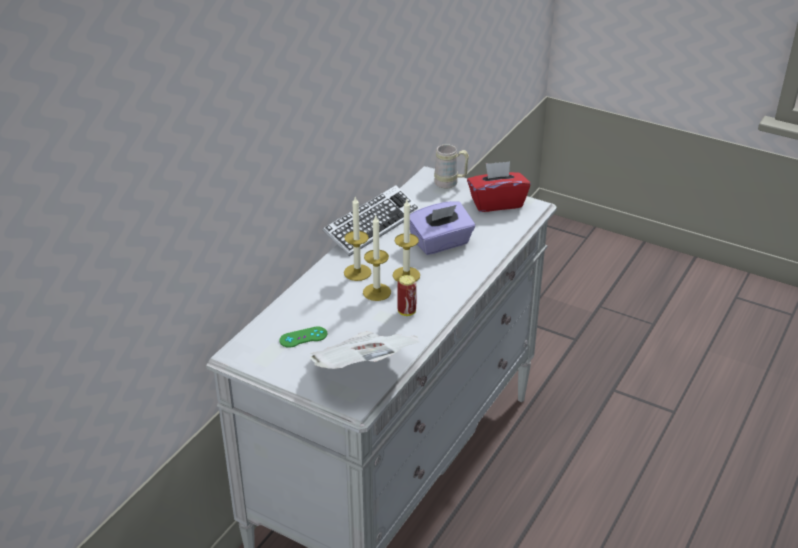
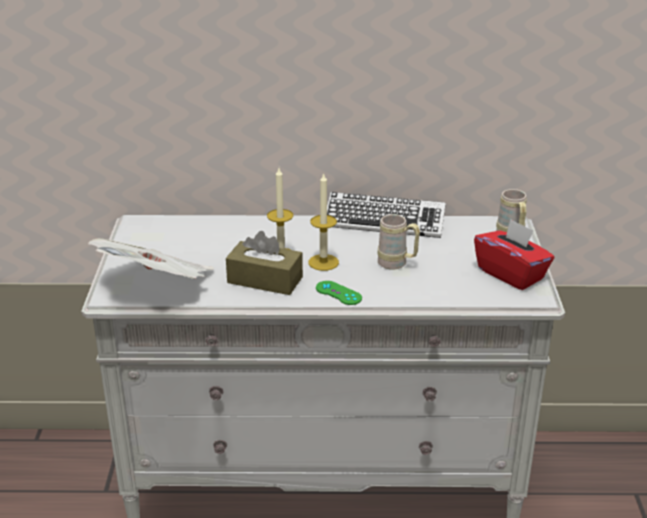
camera: 60 degrees right, 5 degrees down
(303, 337) = (182, 243): green game controller -> green game controller (338, 293)
(357, 272) = (301, 237): candle -> none
(406, 312) = (265, 280): can -> brown tissue box
(441, 243) = (397, 264): purple tissue box -> beige mug

